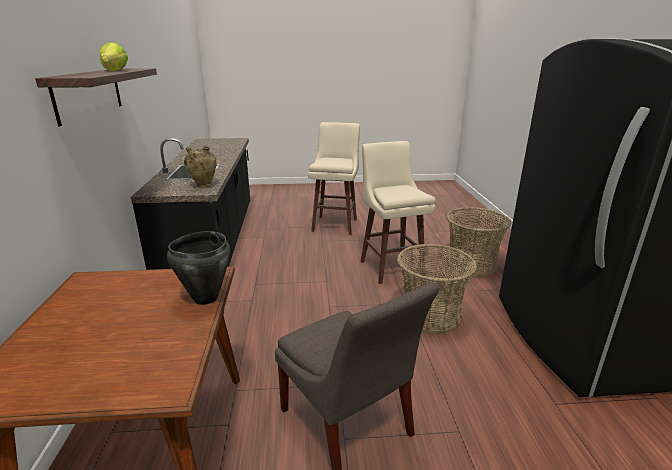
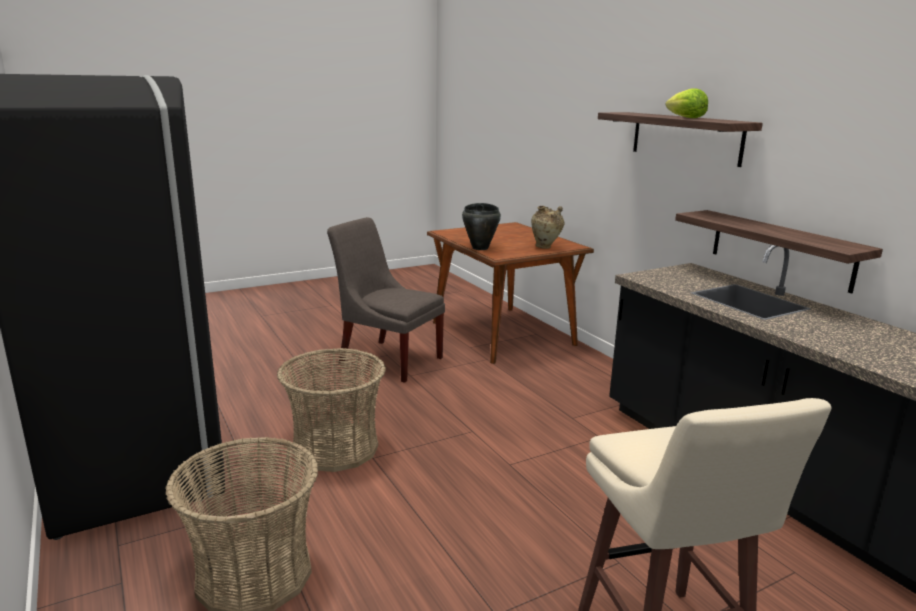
camera: 155 degrees right, 5 degrees down
(146, 151) = (780, 249): none -> shelf
(203, 185) = (661, 281): beige vase -> beige vase (545, 247)
(391, 267) = (422, 520): beige stool -> none

